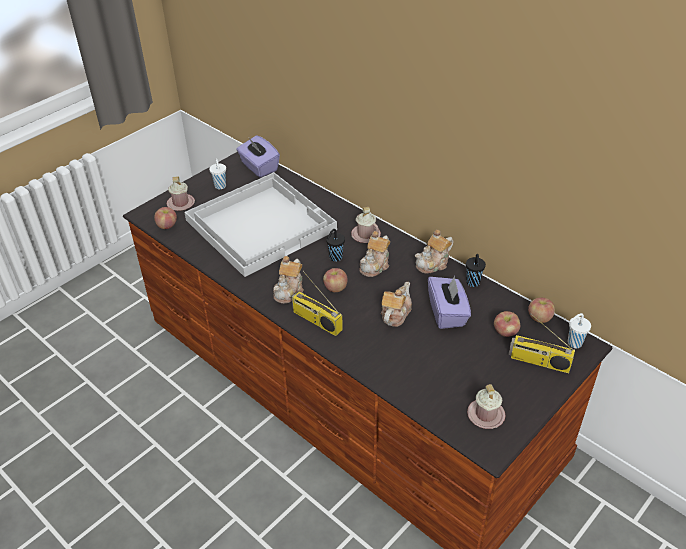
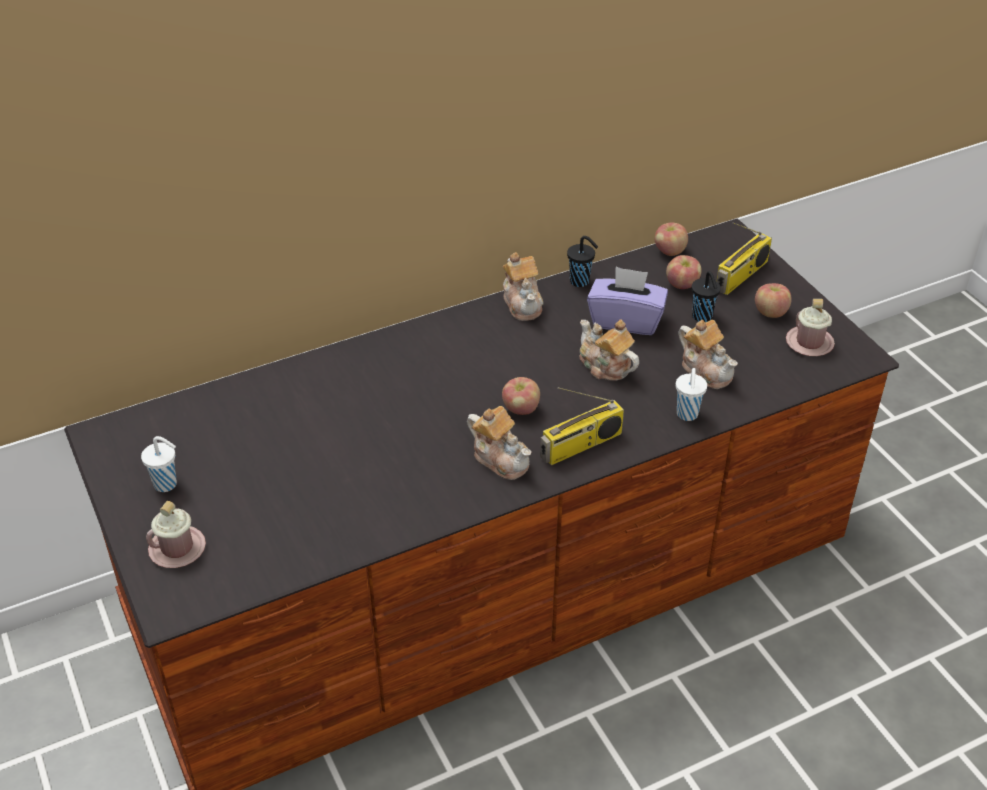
camera: 70 degrees left, 0 degrees up
(167, 225) = (232, 579): apple -> apple (770, 312)
(259, 167) = (148, 423): purple tissue box -> none
(261, 224) = (314, 455): white tray -> none
(335, 258) = (453, 392): black cup -> black cup (702, 317)
(365, 235) = (419, 348): pink mug -> none
(375, 265) = (495, 357): teapot -> teapot (706, 370)
(573, 343) = (723, 242): white cup -> white cup (687, 415)

